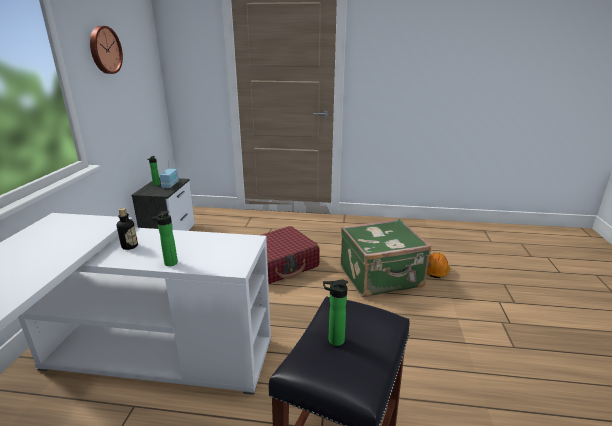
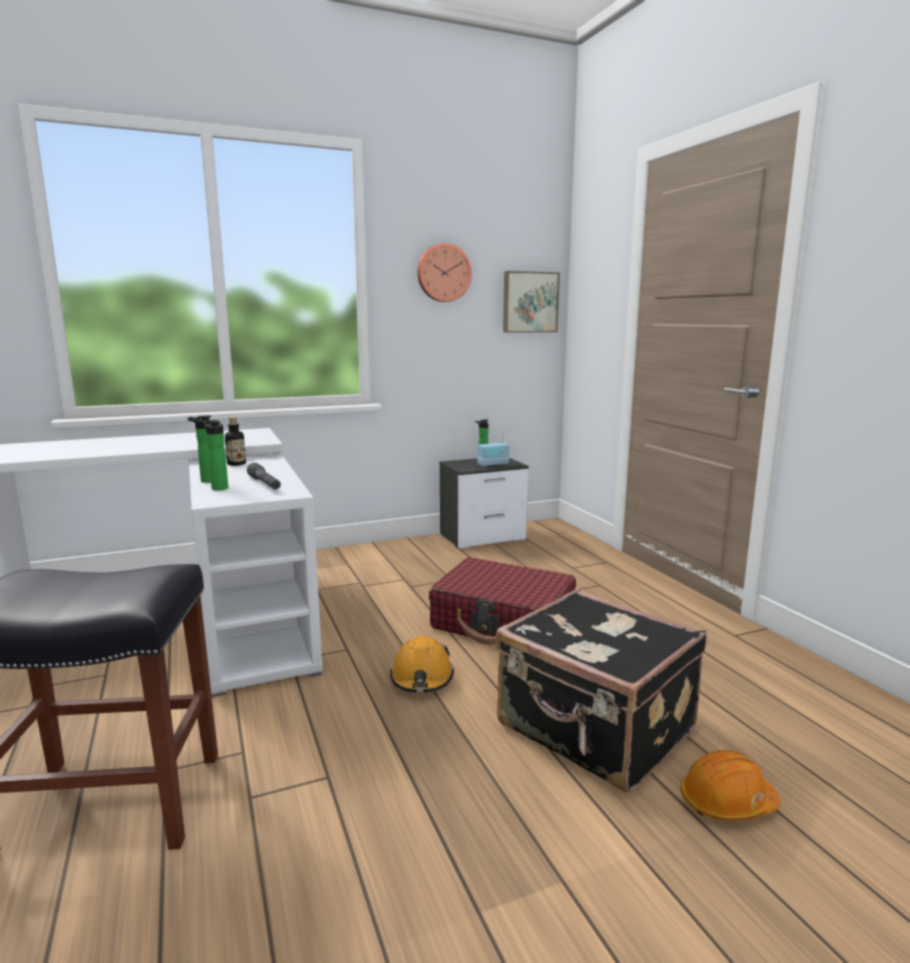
camera: 60 degrees right, 10 degrees down
(147, 67) = (529, 302): none -> picture
(213, 244) = (265, 484): none -> grey flashlight
(305, 306) = (422, 678): none -> orange hard hat
(333, 340) = (81, 581): bottle -> bottle (219, 488)
(381, 277) = (595, 730): green suitcase -> black suitcase

